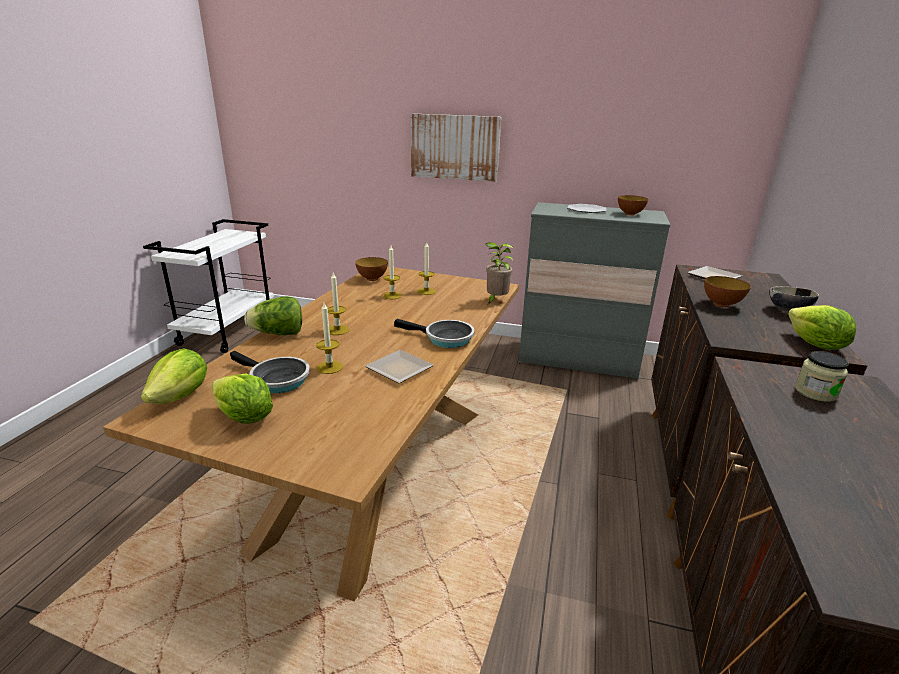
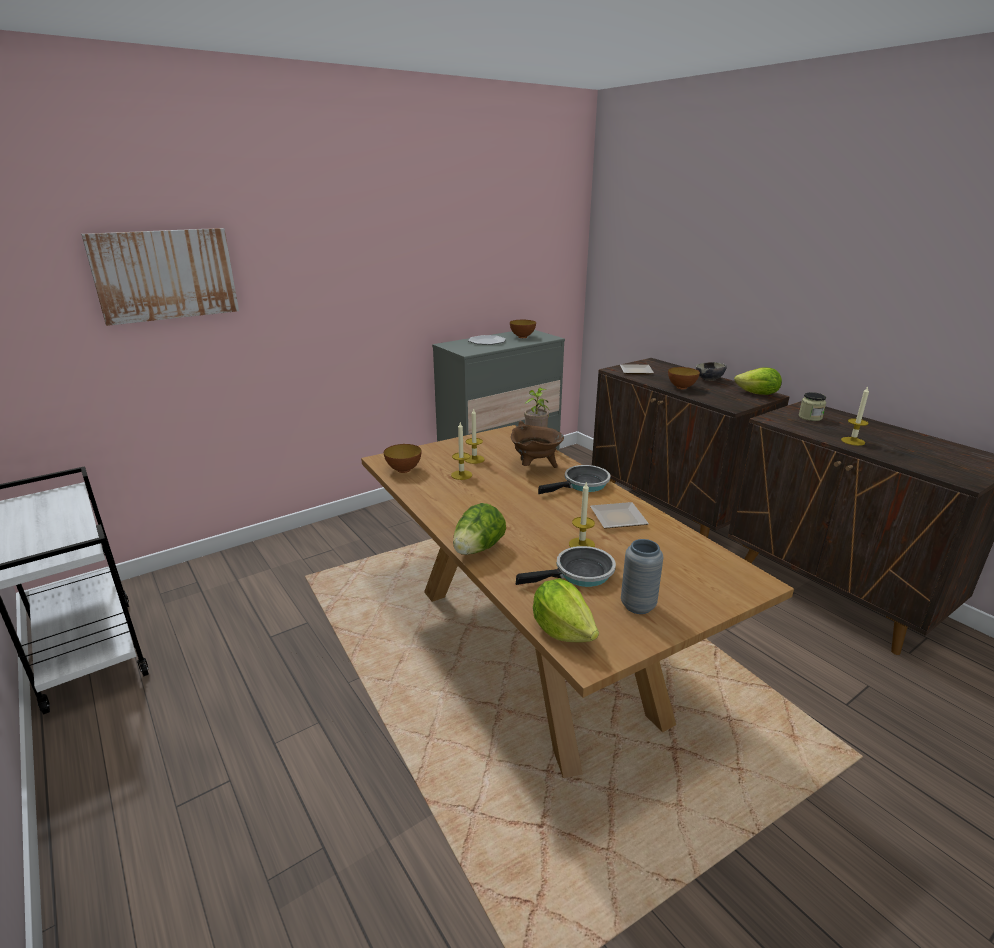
camera: 50 degrees left, 0 degrees up
(244, 418) = (638, 606): lettuce -> grey vase
(337, 330) = (507, 520): candle -> candle (853, 441)
(447, 313) = (535, 467): none -> brown cooking pot
(455, 147) = (336, 302): picture -> picture (165, 275)

